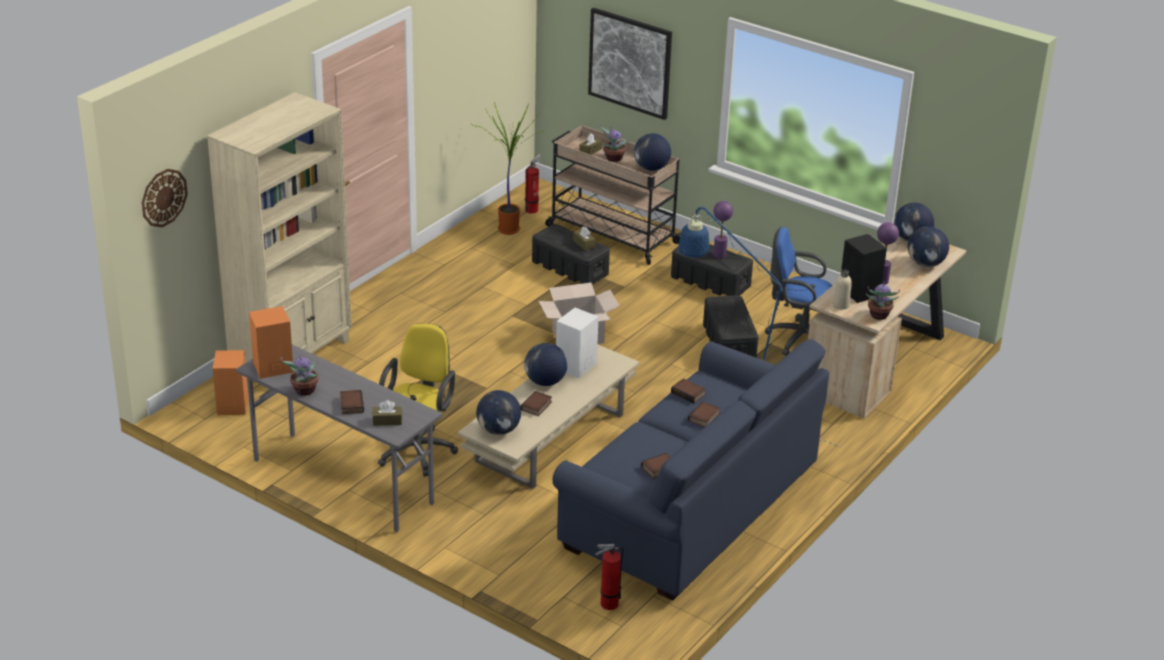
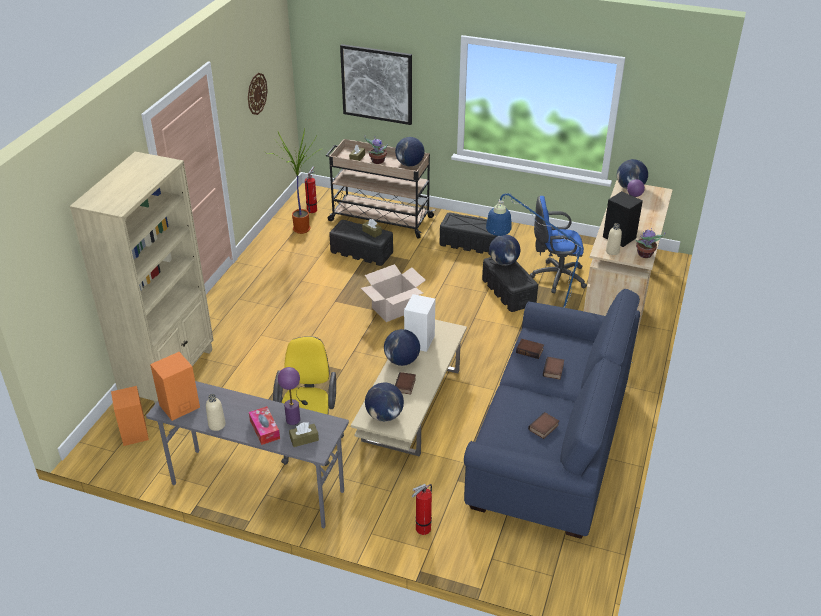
camera: 15 degrees left, 5 degrees up
(163, 197) = (41, 271): wall clock -> wall clock (256, 93)
(304, 391) = (217, 425): potted plant -> beige bottle
(350, 404) = (264, 429): book -> tissue box
(607, 604) = (530, 557): fire extinguisher -> fire extinguisher (421, 529)
(719, 255) = (476, 222): purple table lamp -> purple table lamp (293, 419)
(926, 264) = (652, 205): globe -> globe (504, 262)

